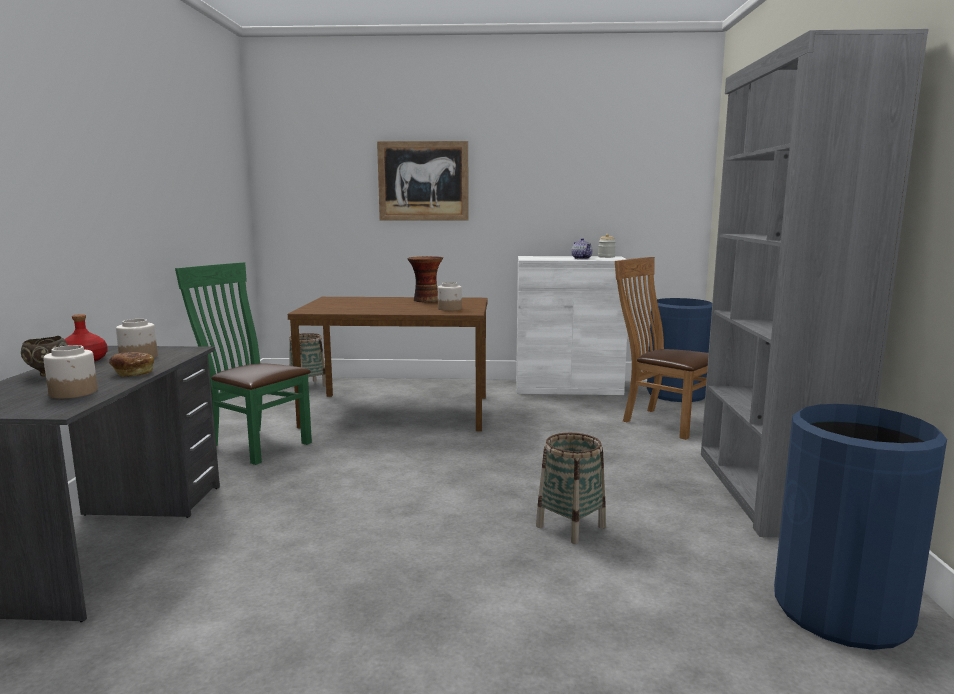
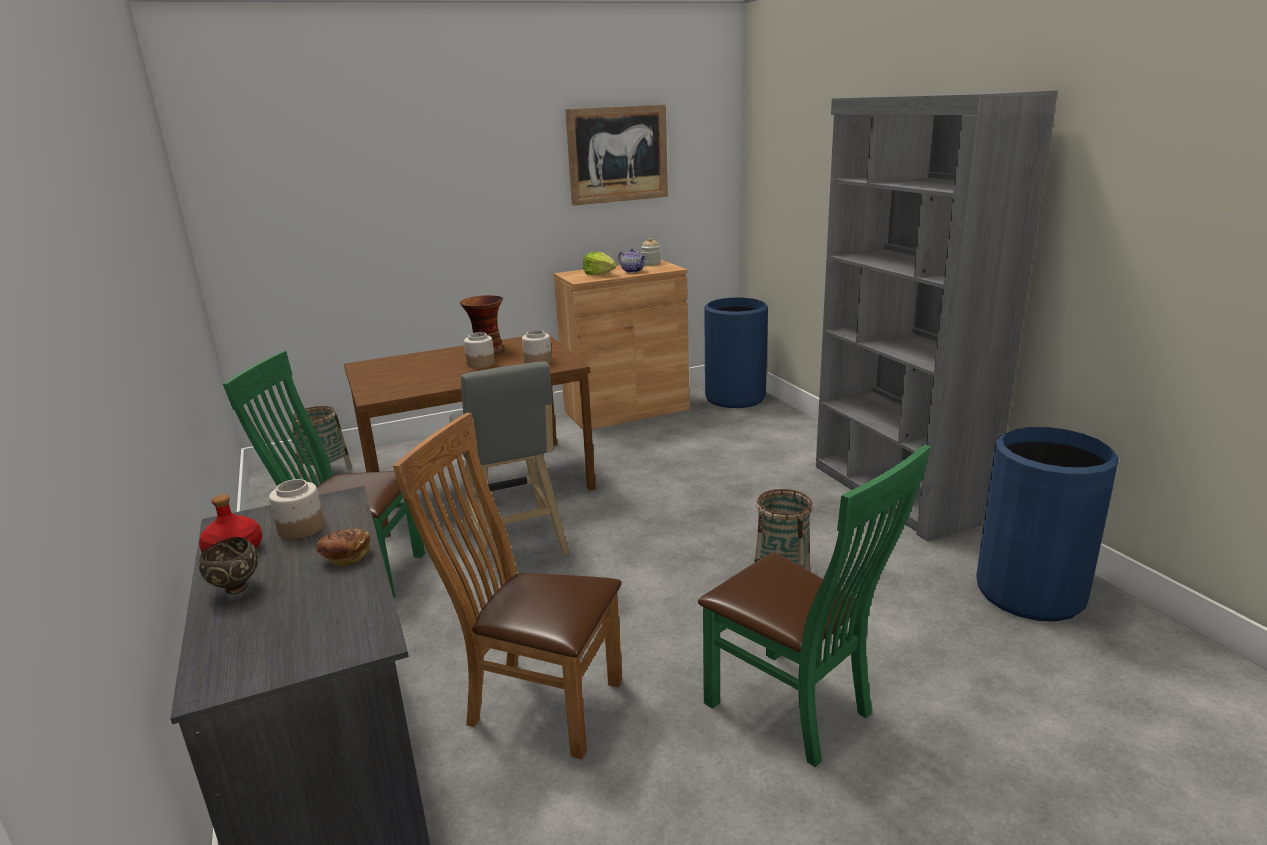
camera: 25 degrees left, 10 degrees up
(74, 392) = (334, 608): jar -> jar (481, 363)
(378, 452) = (515, 545): none -> grey stool
(423, 181) = (431, 194): picture -> picture (618, 154)
(466, 629) = (797, 711): none -> green chair
(551, 258) = (599, 274): none -> lettuce
(568, 387) = (626, 410): white cabinet -> brown cabinet
(663, 422) = (752, 435): brown chair -> brown chair (536, 702)

